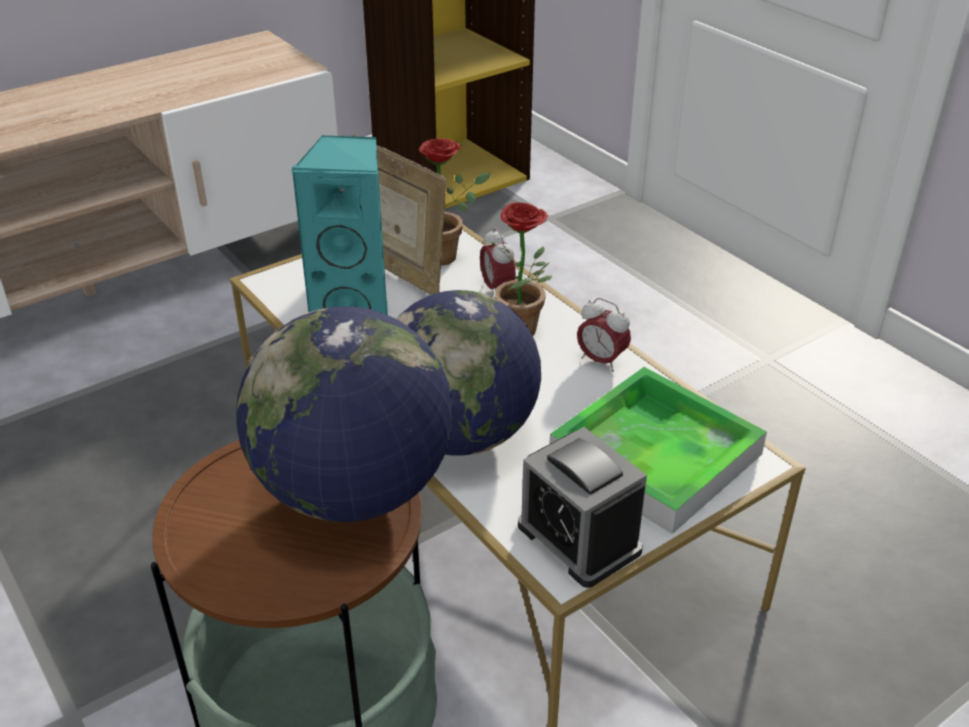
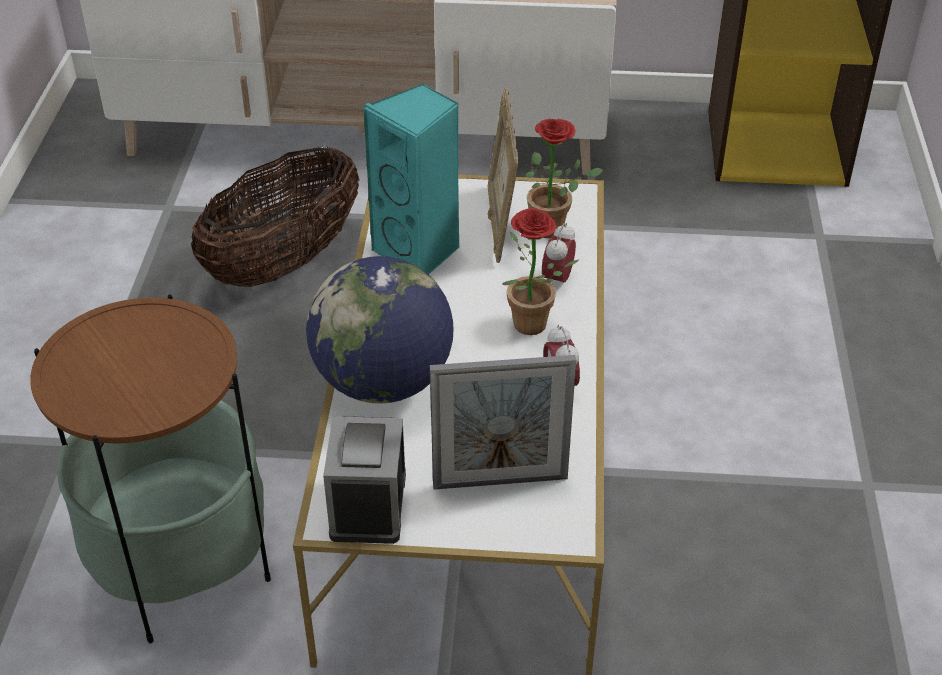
camera: 40 degrees right, 5 degrees up
(129, 432) = (284, 262): none -> basket
(354, 491) = (182, 371): globe -> none
(655, 455) = (500, 481): tray -> picture frame

